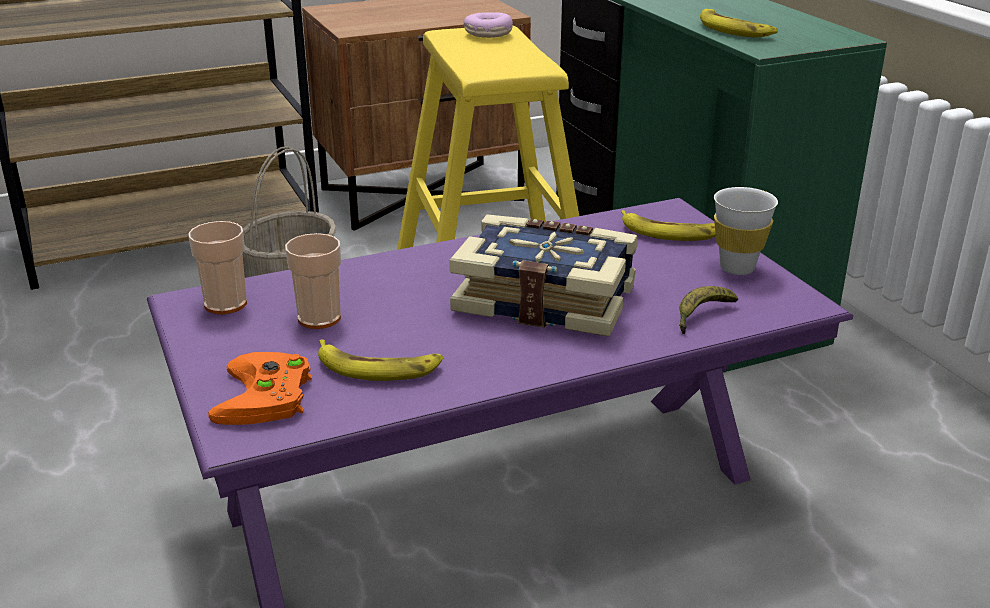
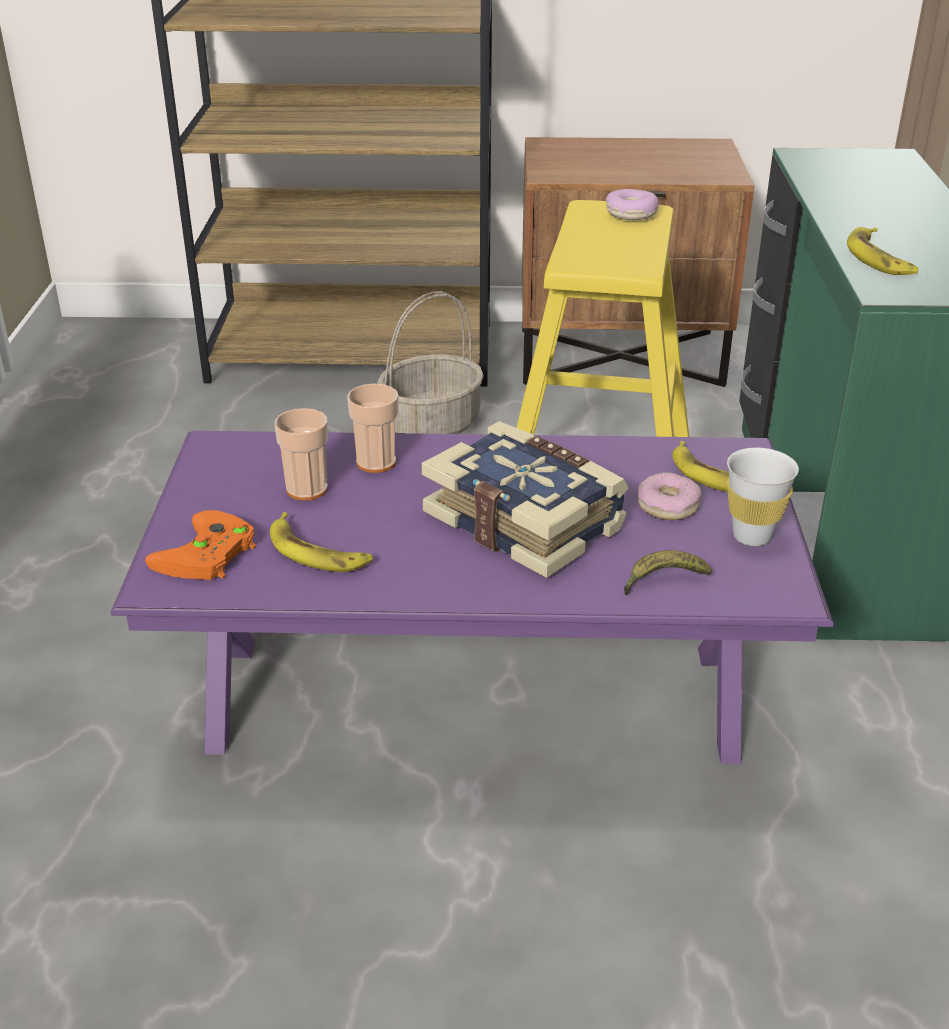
camera: 25 degrees right, 5 degrees up
(225, 304) = (242, 455): cup -> cup (376, 462)
(651, 260) = (668, 505): none -> donut

